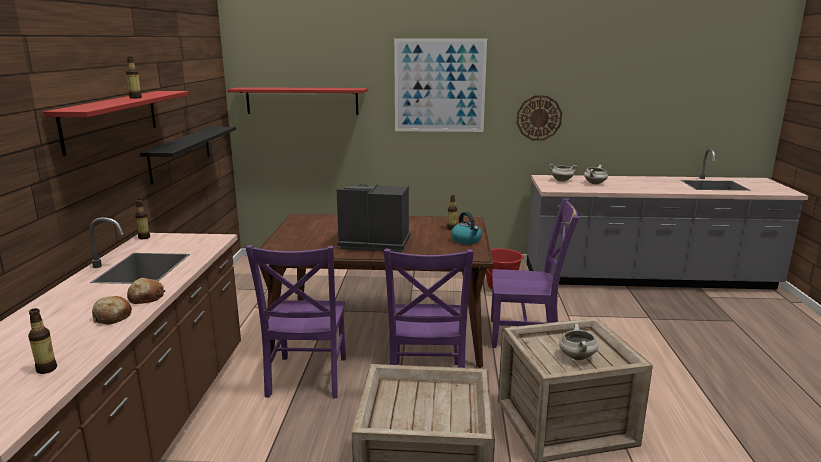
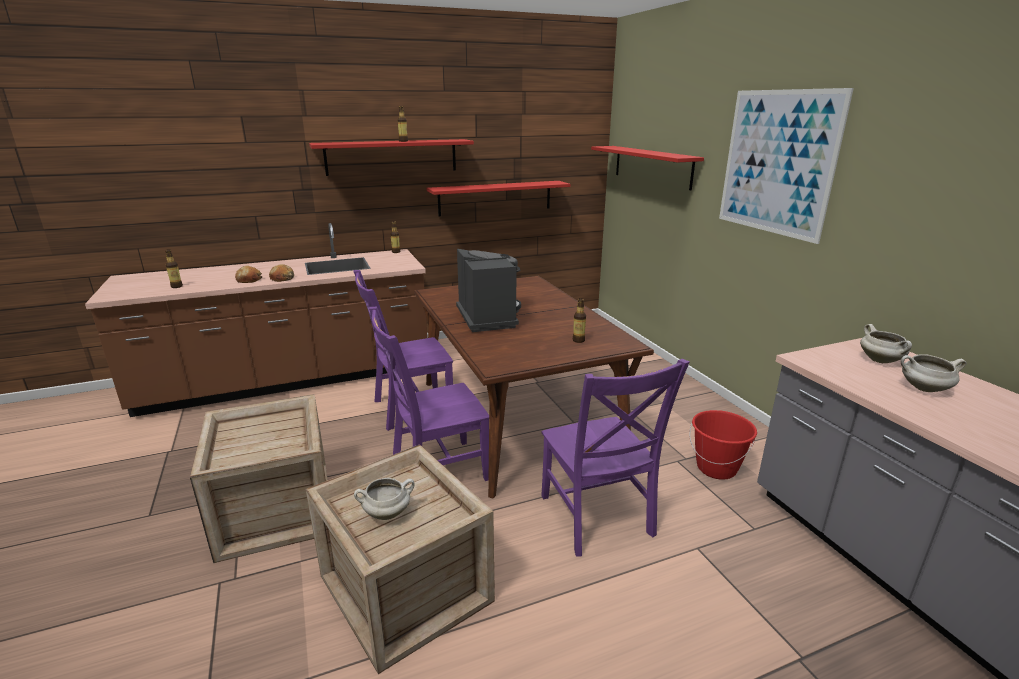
camera: 65 degrees right, 5 degrees up
(181, 153) = (495, 198): black shelf -> red shelf
(466, 240) = (545, 354): kettle -> none
(539, 118) = (911, 240): wall clock -> none

